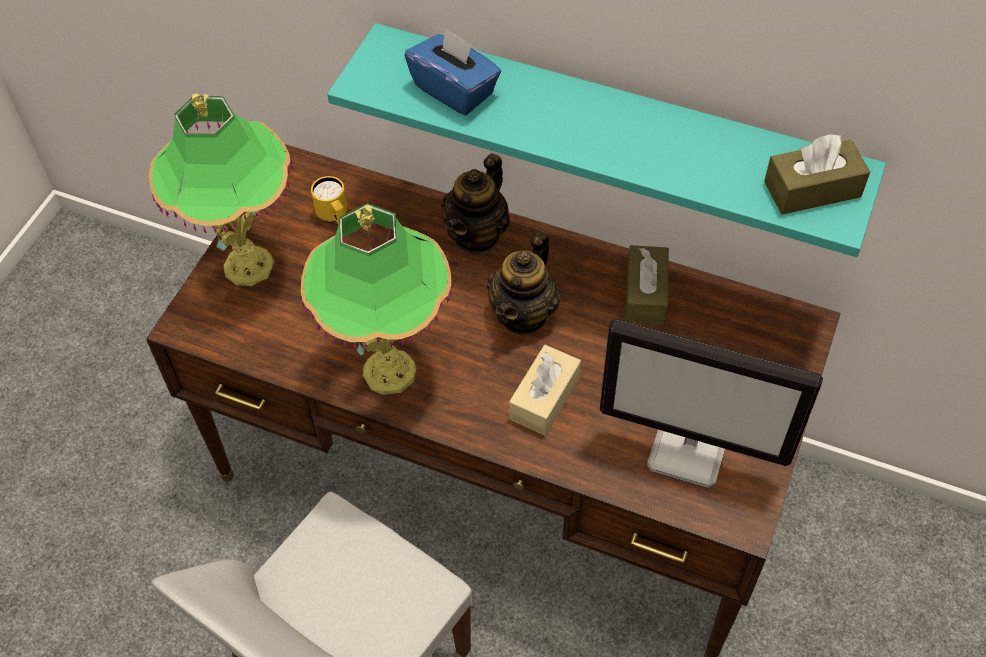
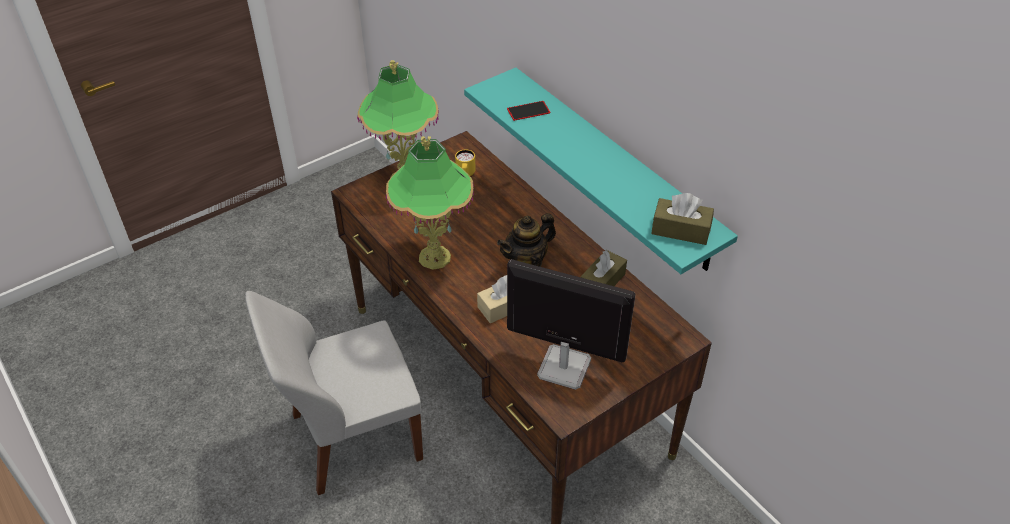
camera: 30 degrees right, 10 degrees down
(455, 90) = (528, 111): blue tissue box -> phone
(477, 235) = (533, 214): teapot -> none
(690, 450) = (563, 367): monitor -> monitor turned 150 degrees clockwise

